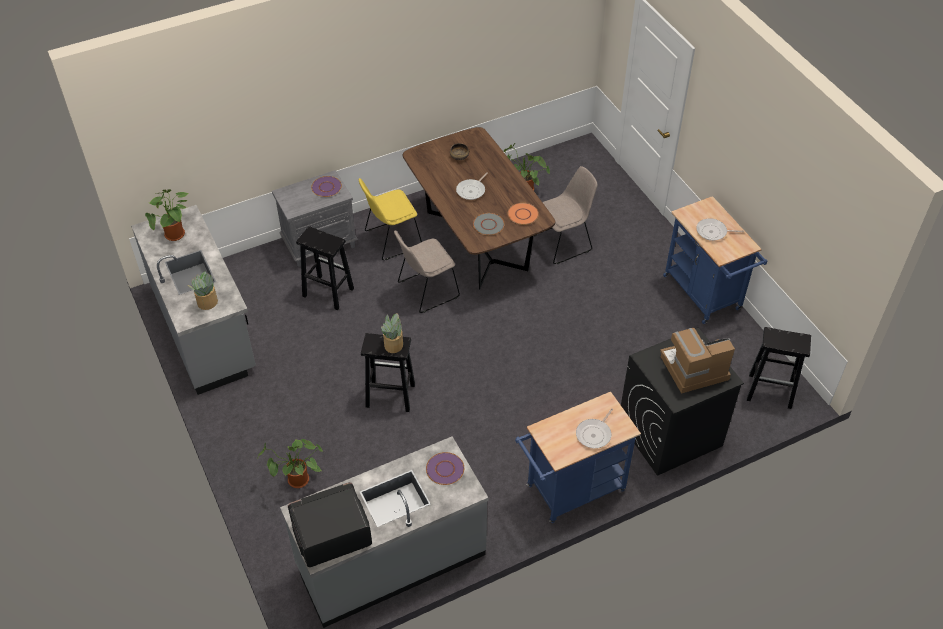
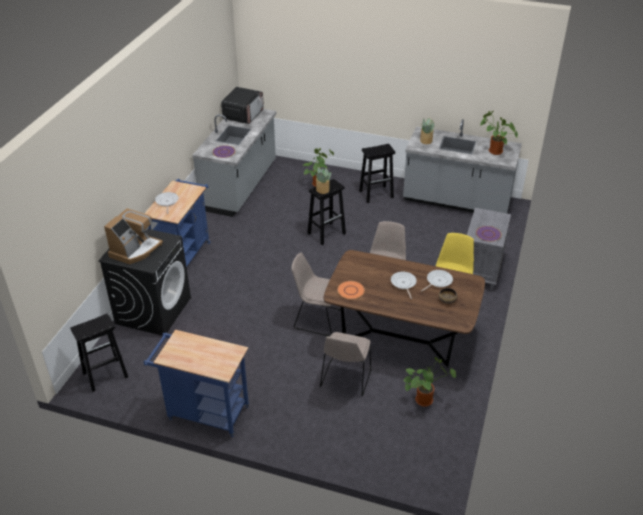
camera: 135 degrees right, 10 degrees down
(327, 292) = (433, 252): black stool -> black stool (376, 194)
(488, 225) = (361, 270): grey plate -> none
(523, 308) = (316, 318): none -> beige chair
(713, 232) = (201, 351): frying pan -> frying pan (438, 281)

